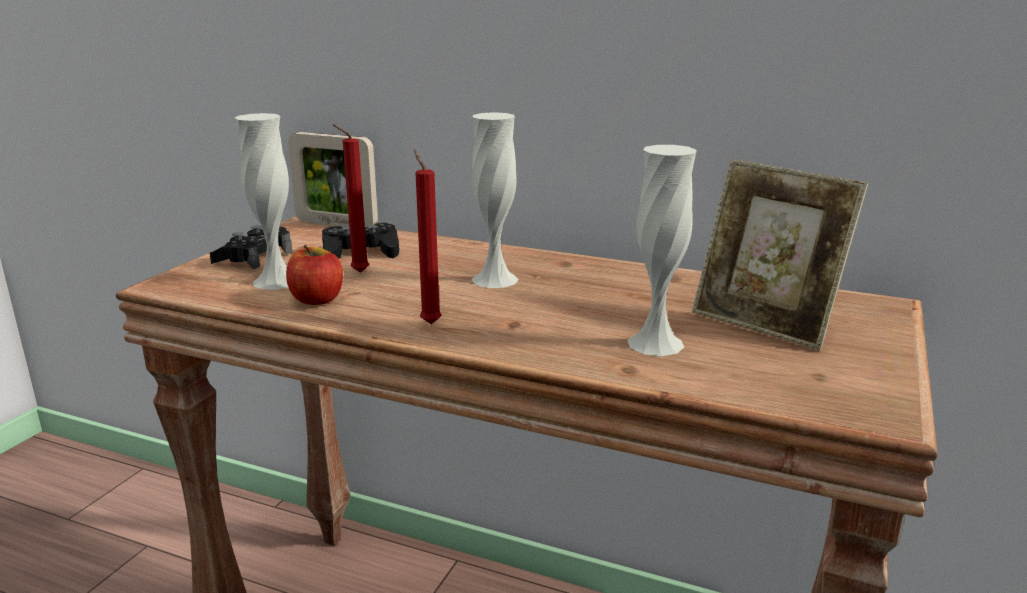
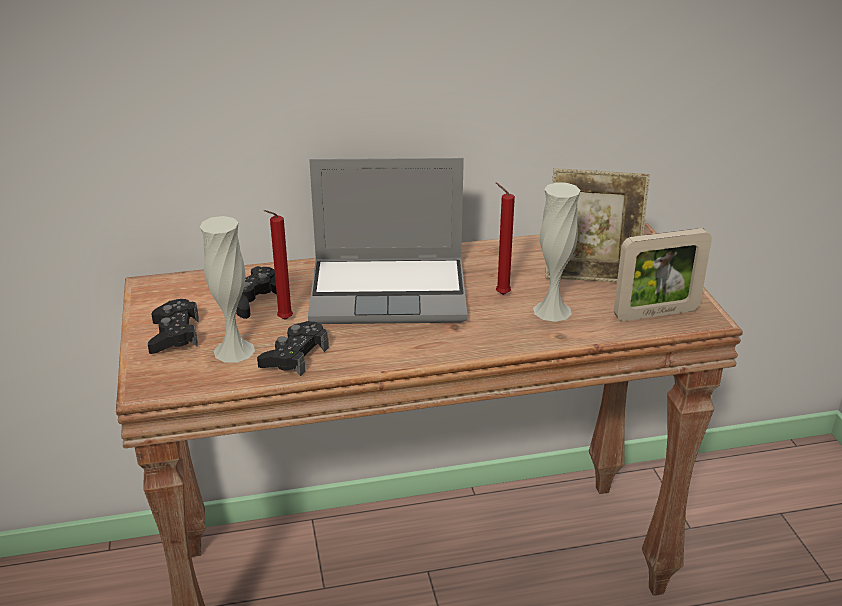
camera: 35 degrees left, 10 degrees up
(317, 300) = (294, 356): apple -> black game controller
(336, 224) = (183, 275): picture frame -> picture frame (656, 313)
(429, 322) = (401, 346): red candle -> red candle (500, 294)
(495, 279) = (390, 292): white vase -> laptop

